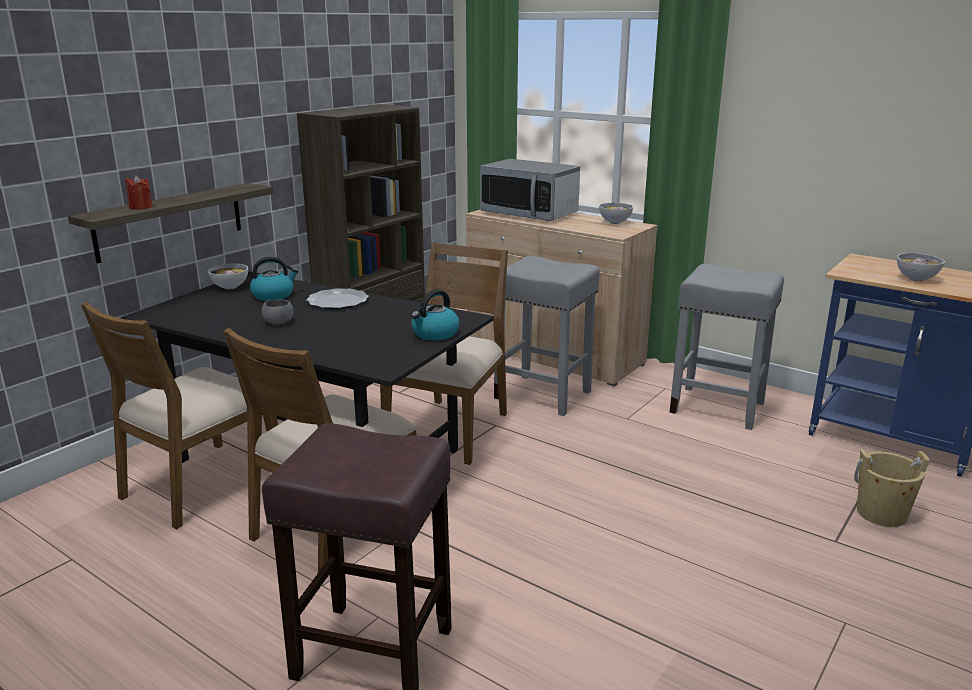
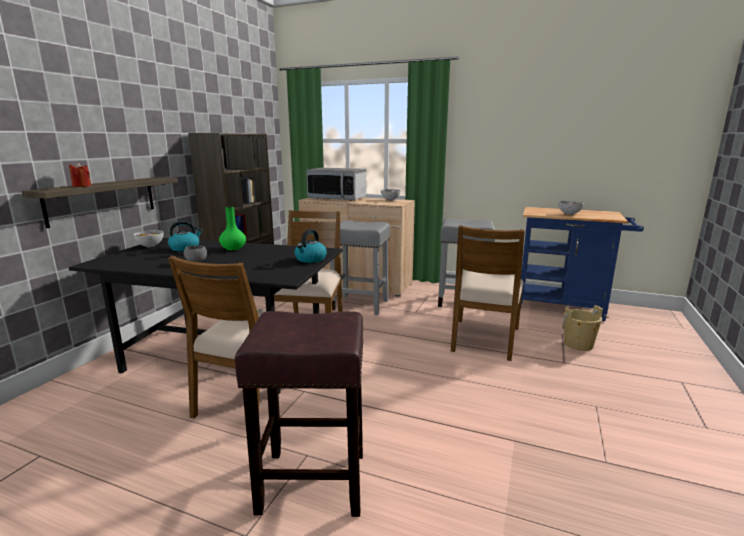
camera: 15 degrees left, 5 degrees down
(200, 484) = (140, 385): brown chair -> brown chair (484, 339)
(338, 302) = (233, 248): plate -> green vase

